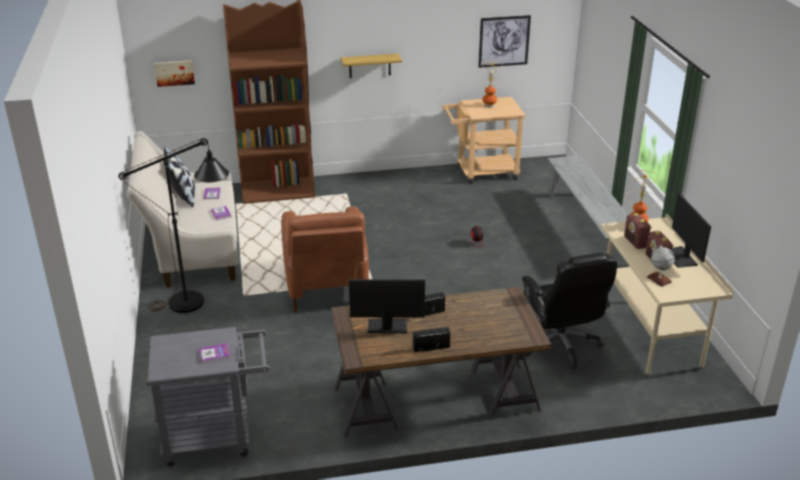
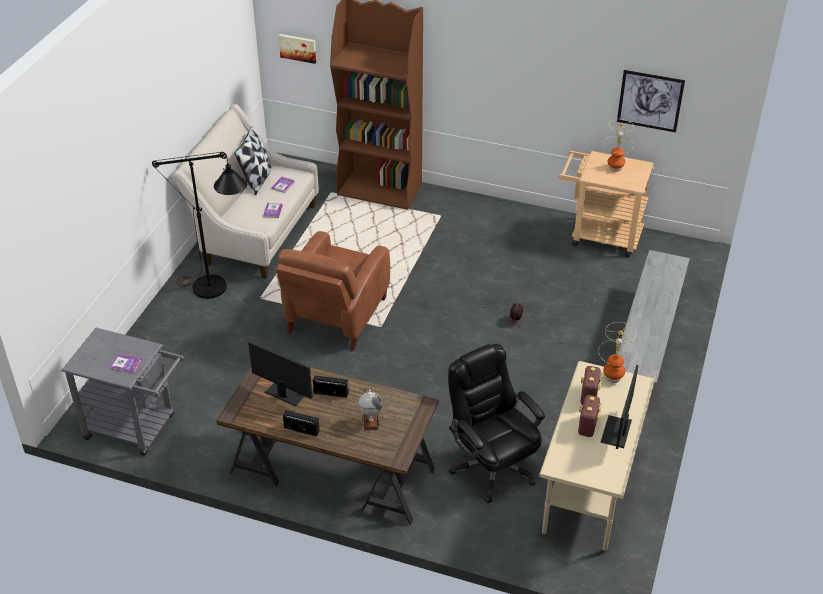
camera: 30 degrees right, 10 degrees up
(370, 66) = (494, 89): shelf -> none
(560, 345) = (492, 466): black office chair -> black office chair turned 135 degrees clockwise
(659, 279) = (567, 447): globe -> globe (371, 422)

